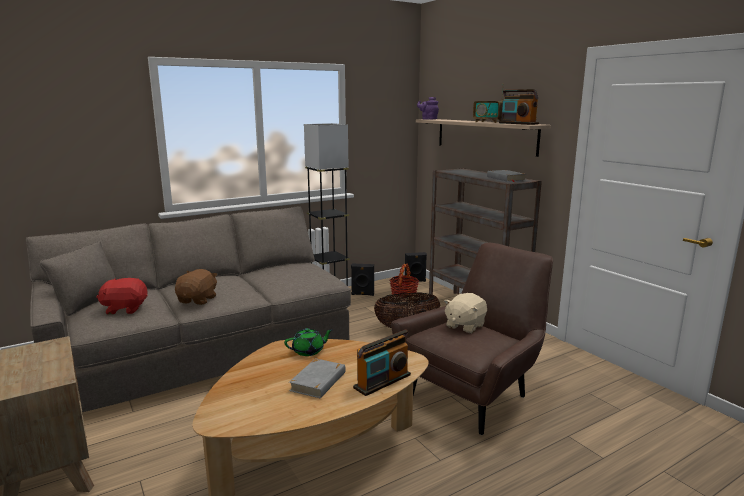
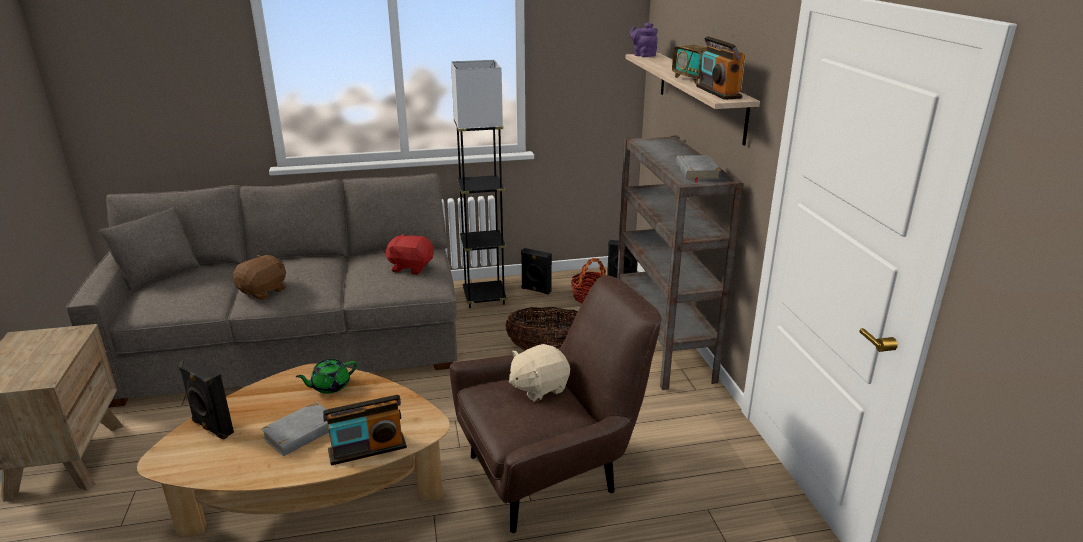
camera: 20 degrees right, 10 degrees up
(125, 309) = (183, 292): red plush toy -> red plush toy (411, 267)
(237, 393) = (212, 428): none -> black speaker
(309, 351) = (330, 386): green teapot -> green teapot turned 150 degrees clockwise

